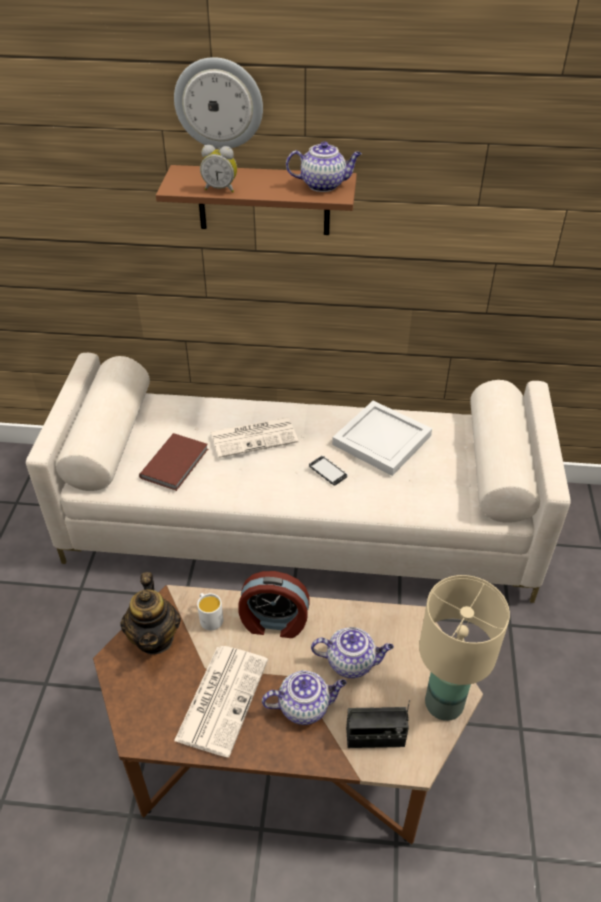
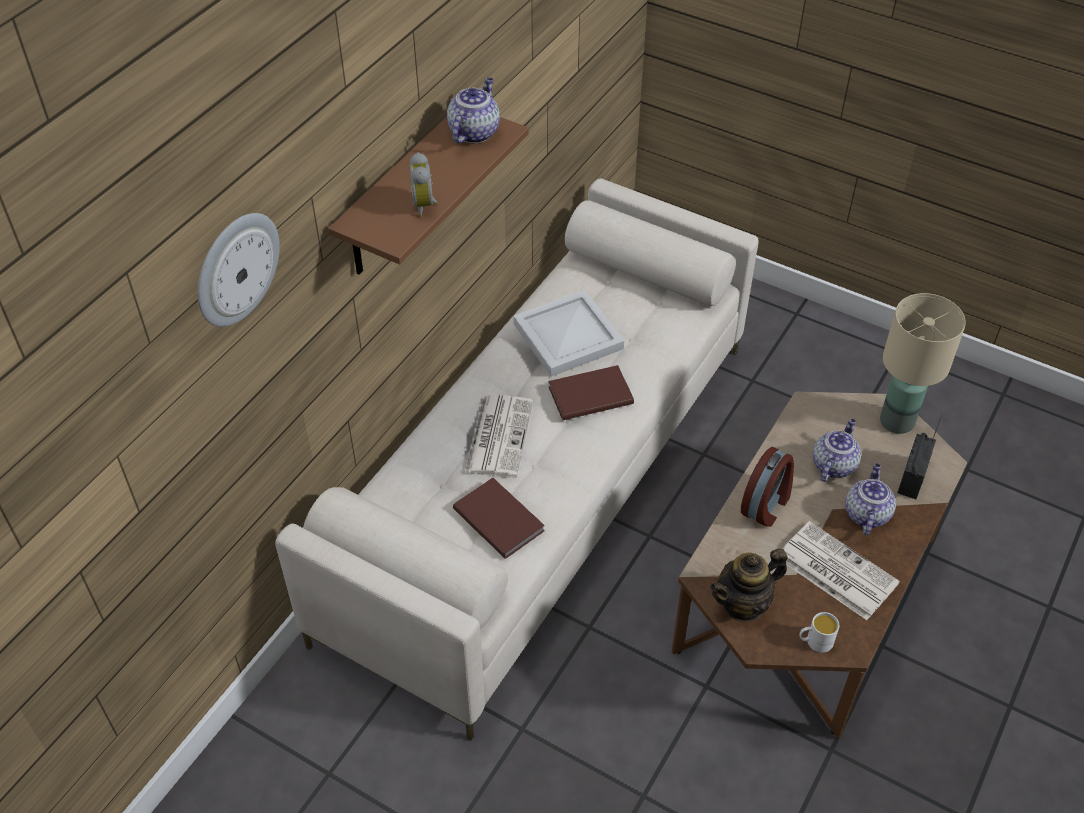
camera: 65 degrees left, 5 degrees up
(155, 637) = (744, 604): teapot -> teapot turned 135 degrees clockwise
(209, 617) = (738, 552): white mug -> white mug (815, 642)
(219, 103) = (360, 124): wall clock -> wall clock (236, 268)
(220, 189) = (425, 205): alarm clock -> alarm clock turned 135 degrees clockwise
(328, 471) = (589, 394): phone -> brown book

